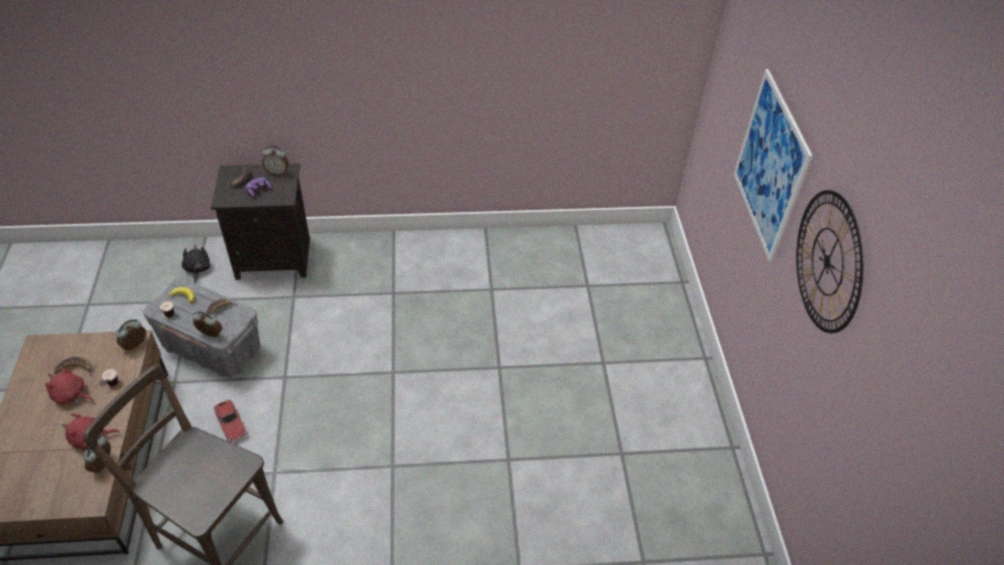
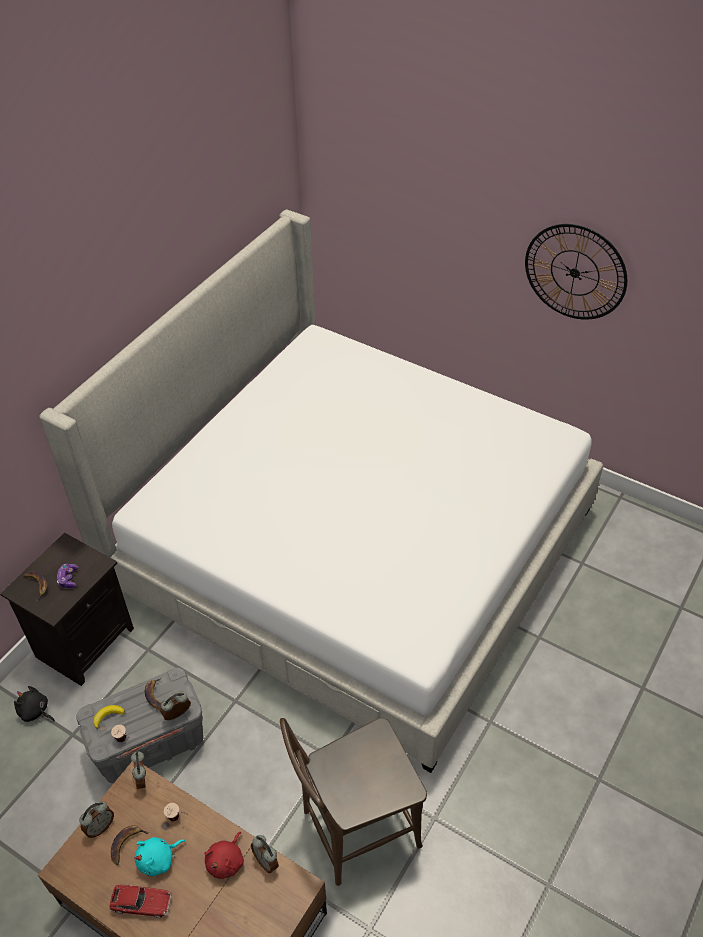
camera: 50 degrees left, 0 degrees up
(71, 395) = (158, 859): red plush toy -> turquoise plush toy
(231, 424) = (252, 767): toy car -> toy car (141, 903)
(277, 172) = (59, 553): alarm clock -> alarm clock (100, 826)
(497, 366) = (353, 548): none -> bed
(770, 165) = (455, 247): picture -> none

